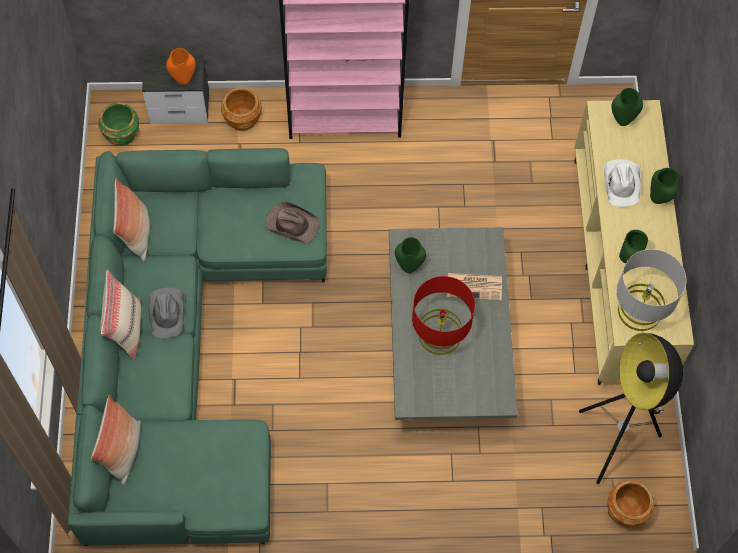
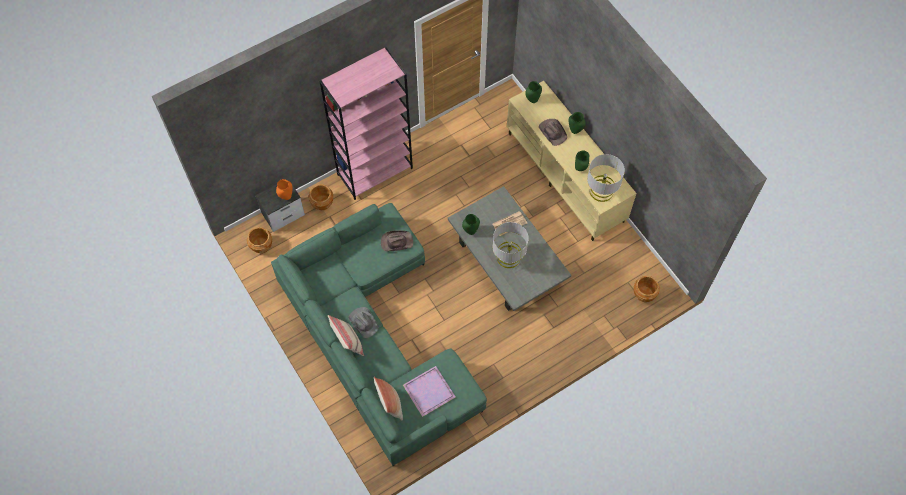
camera: 30 degrees left, 0 degrees up
(122, 134) = (261, 246): green planter -> brown planter
(136, 234) = (318, 291): pillow -> none
(188, 465) = (428, 391): none -> purple tray
(439, 335) = (508, 257): red table lamp -> grey table lamp
(615, 443) = (618, 264): floor lamp -> none
(622, 183) = (552, 132): white hat -> brown hat

